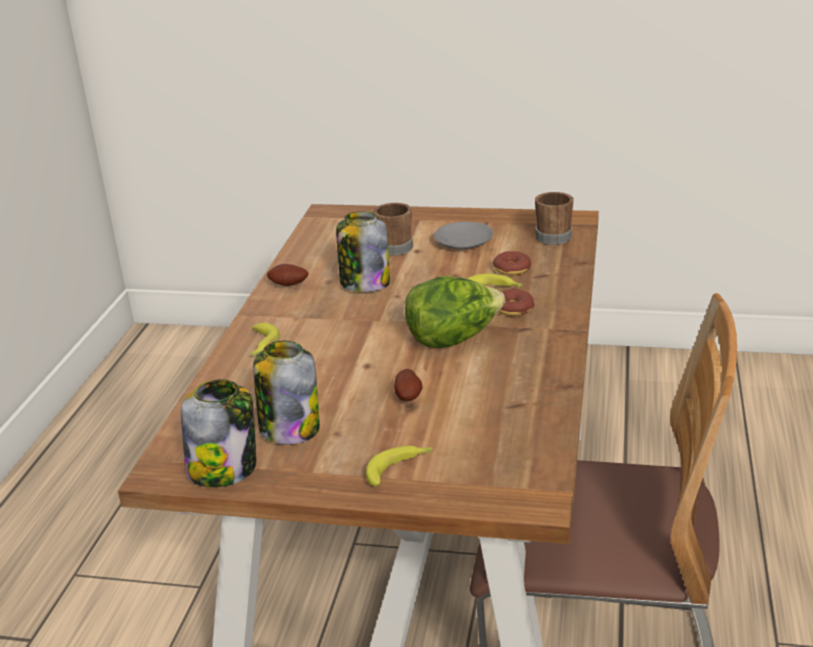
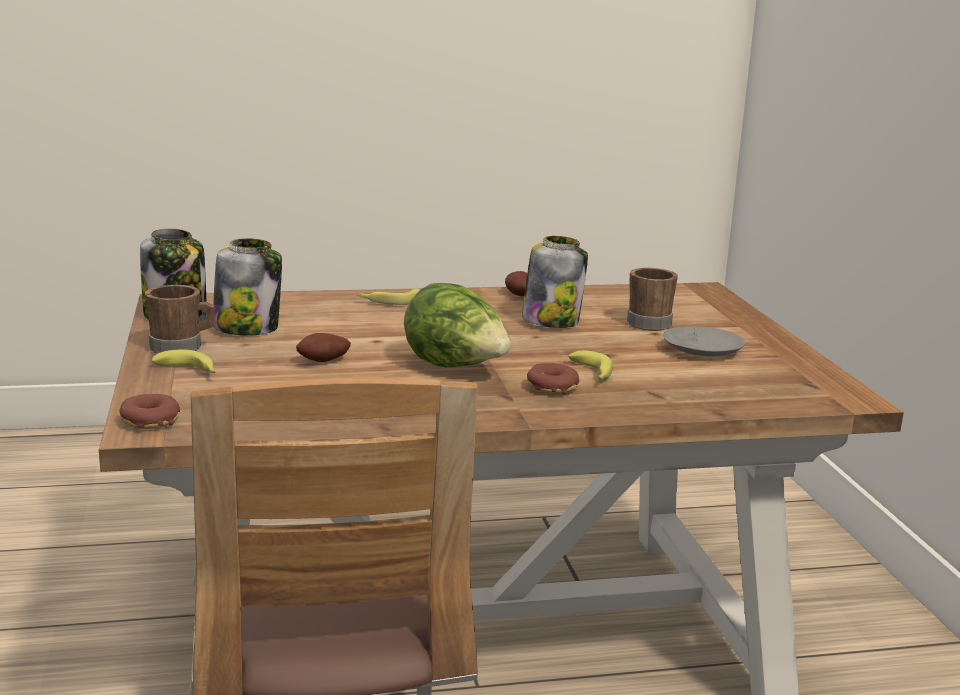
camera: 65 degrees right, 10 degrees down
(512, 269) = (656, 378): donut -> donut (150, 421)
(554, 235) = (782, 392): brown mug -> brown mug (182, 347)

